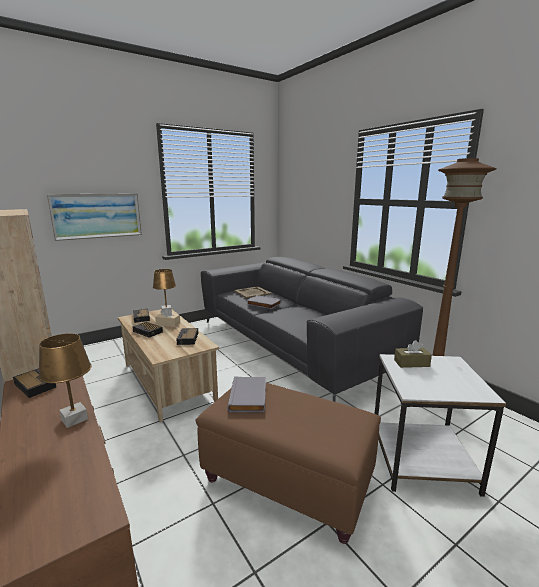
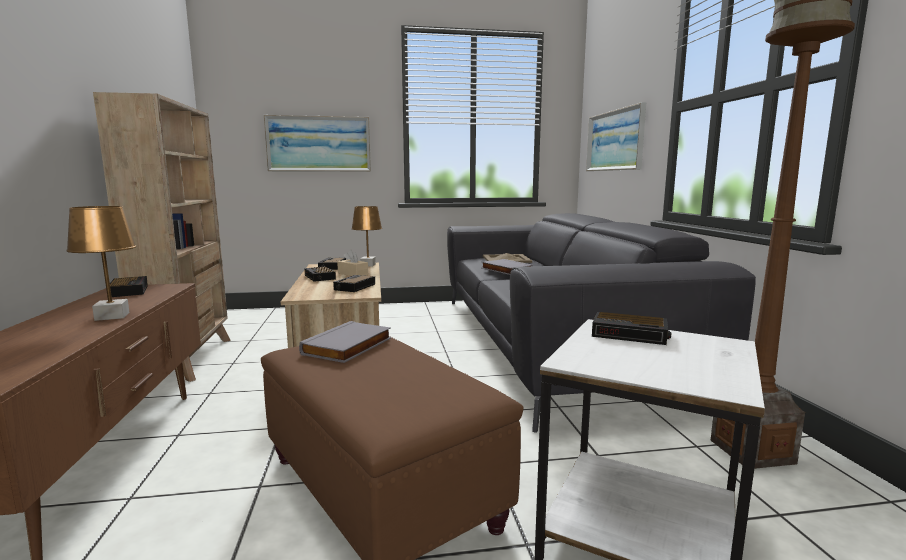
camera: 25 degrees right, 5 degrees down
(308, 211) = (615, 140): none -> picture
(411, 363) = (631, 334): brown tissue box -> alarm clock

